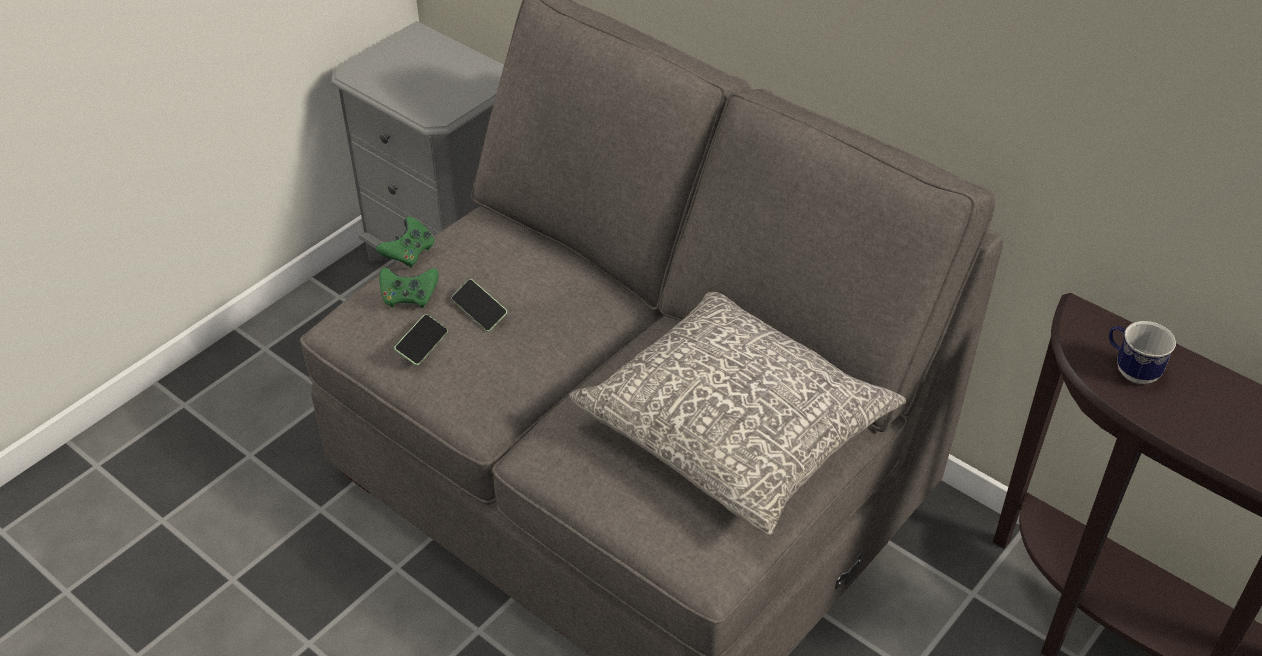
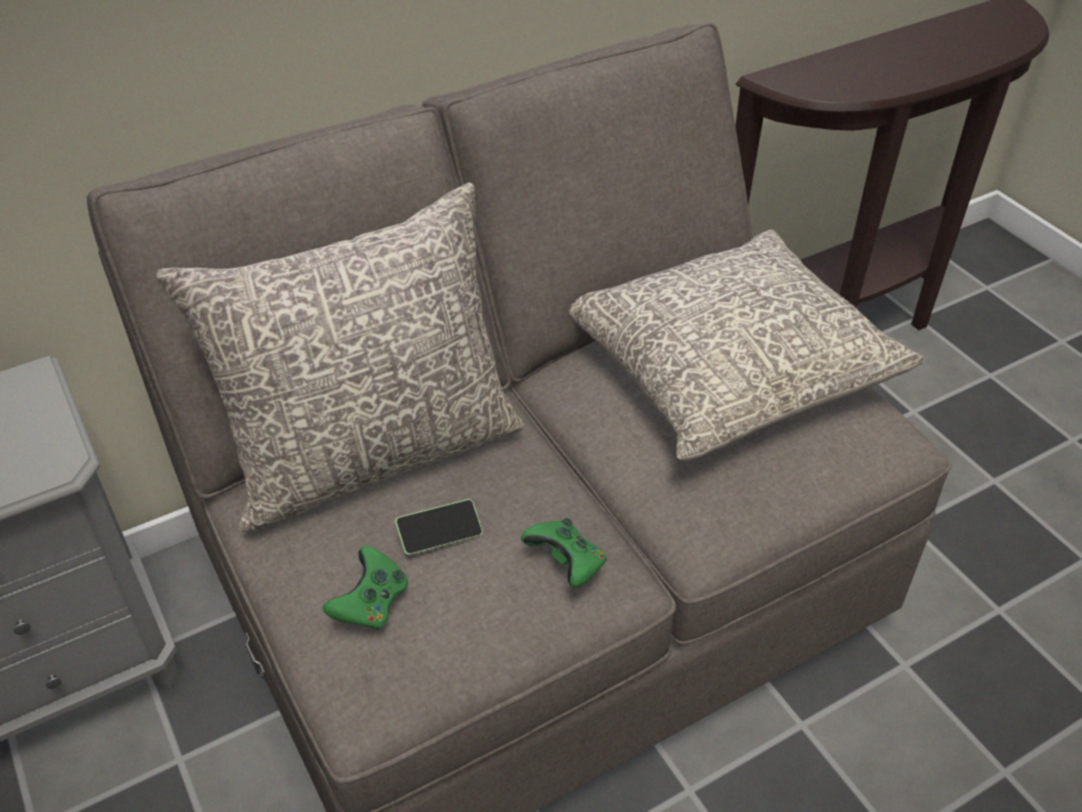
camera: 70 degrees left, 0 degrees up
(409, 254) = (276, 588): green game controller -> green game controller (567, 564)
(422, 346) = (474, 609): phone -> none
(541, 258) = (373, 453): none -> grey pillow
(1130, 370) = (847, 78): mug -> none

